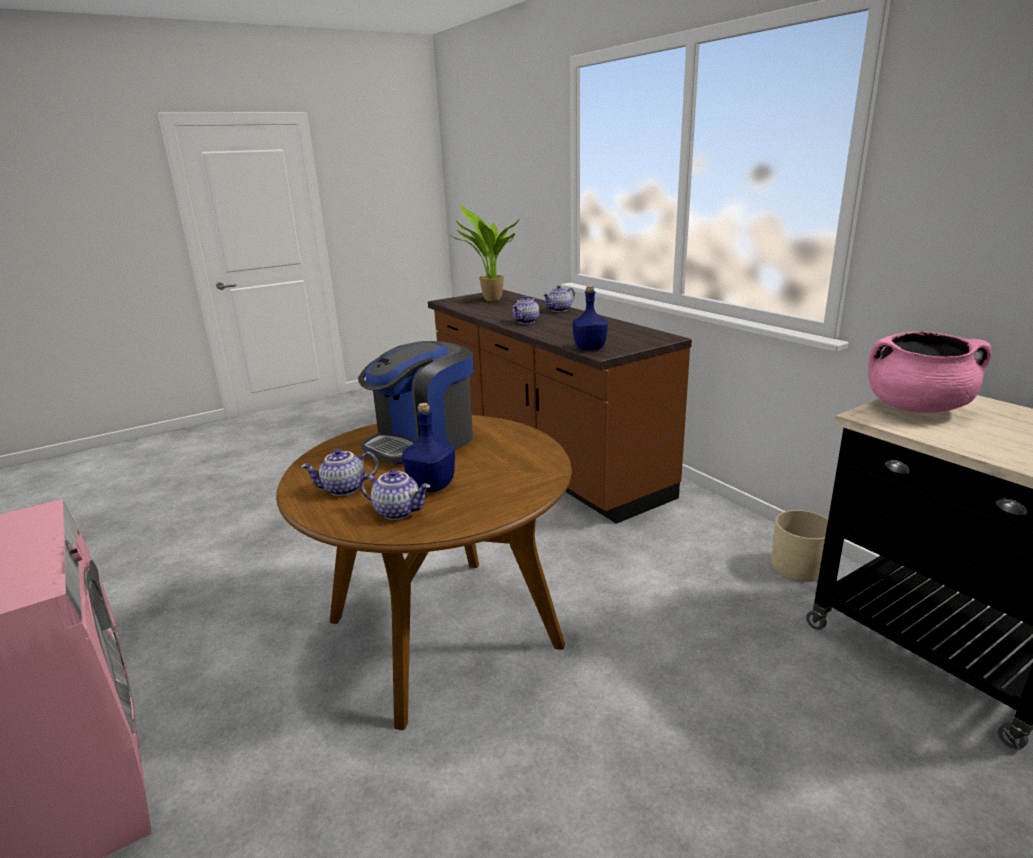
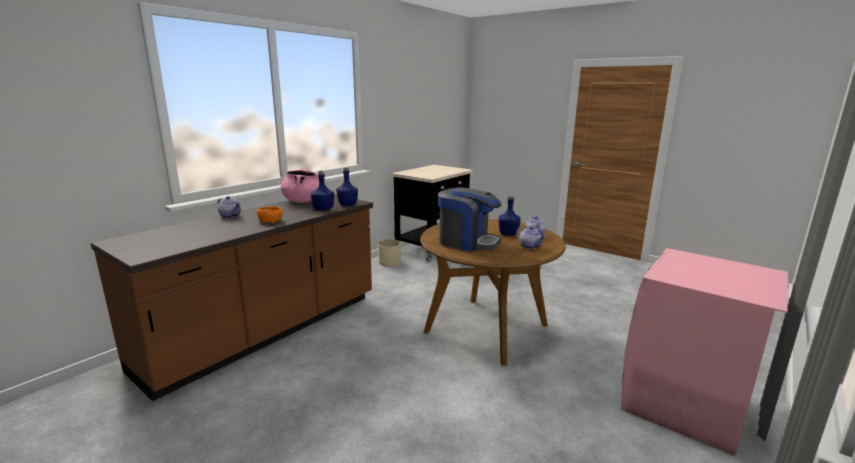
camera: 110 degrees left, 5 degrees down
(490, 300) = (162, 239): potted plant -> none
(526, 322) = (270, 221): teapot -> orange bowl
(568, 338) = (323, 209): none -> blue bottle
(917, 408) = (419, 174): pink cooking pot -> pink cooking pot (303, 201)

